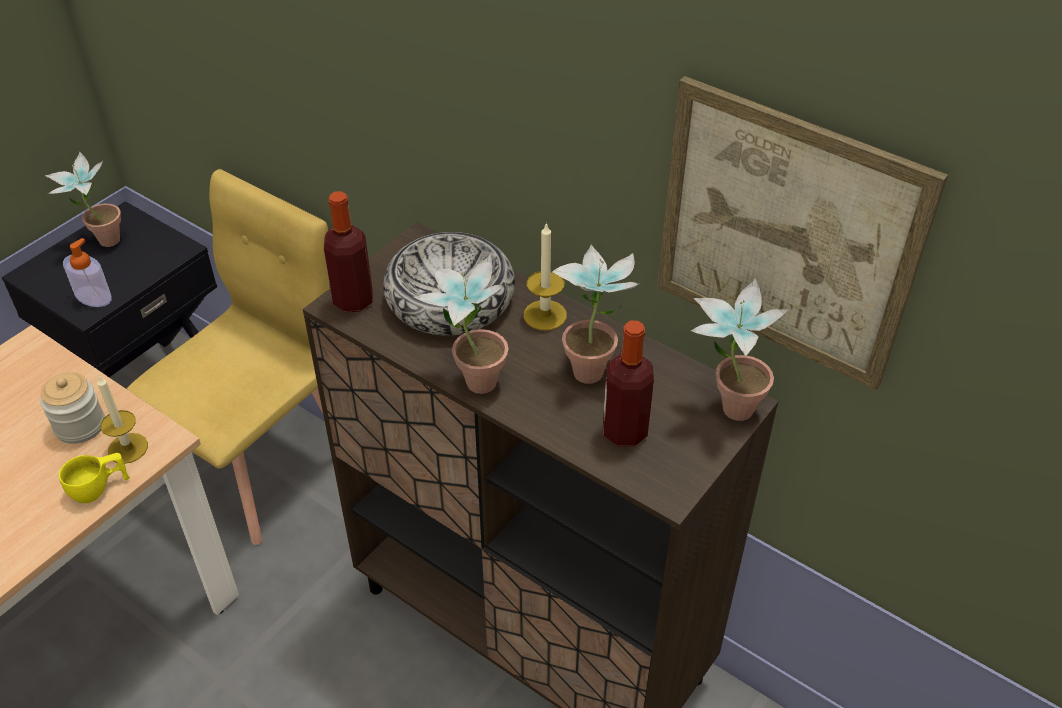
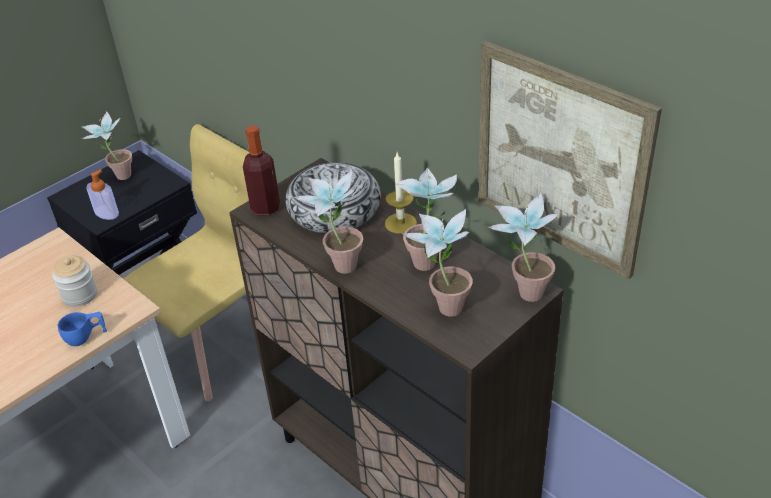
camera: 10 degrees right, 5 degrees down
(99, 489) = (86, 337): yellow cup -> blue cup
(128, 448) = (109, 312): candle -> none
(624, 431) = (443, 304): bottle -> potted plant

